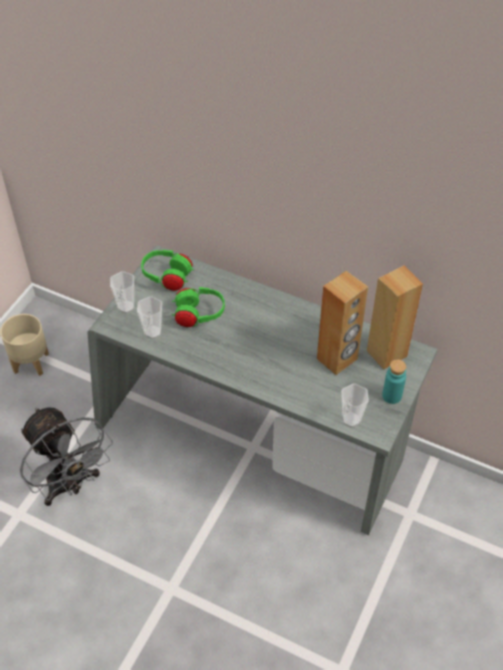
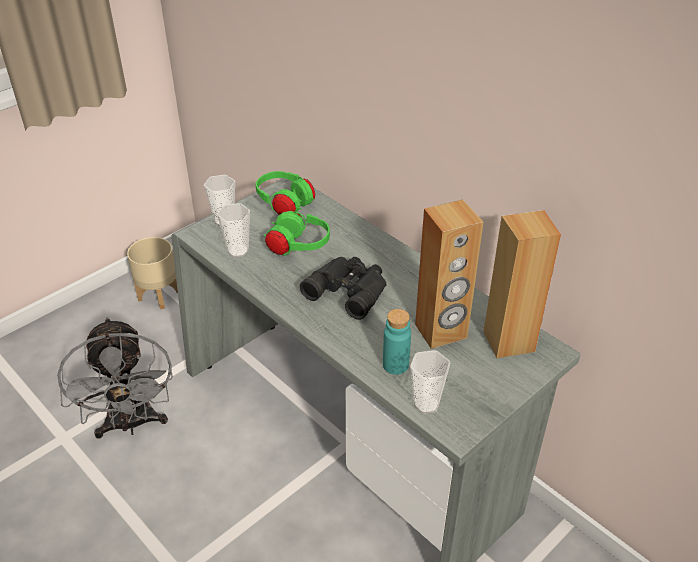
camera: 20 degrees right, 10 degrees down
(255, 342) = (349, 289): none -> black binoculars
(391, 396) = (494, 391): turquoise bottle -> turquoise bottle (395, 365)

